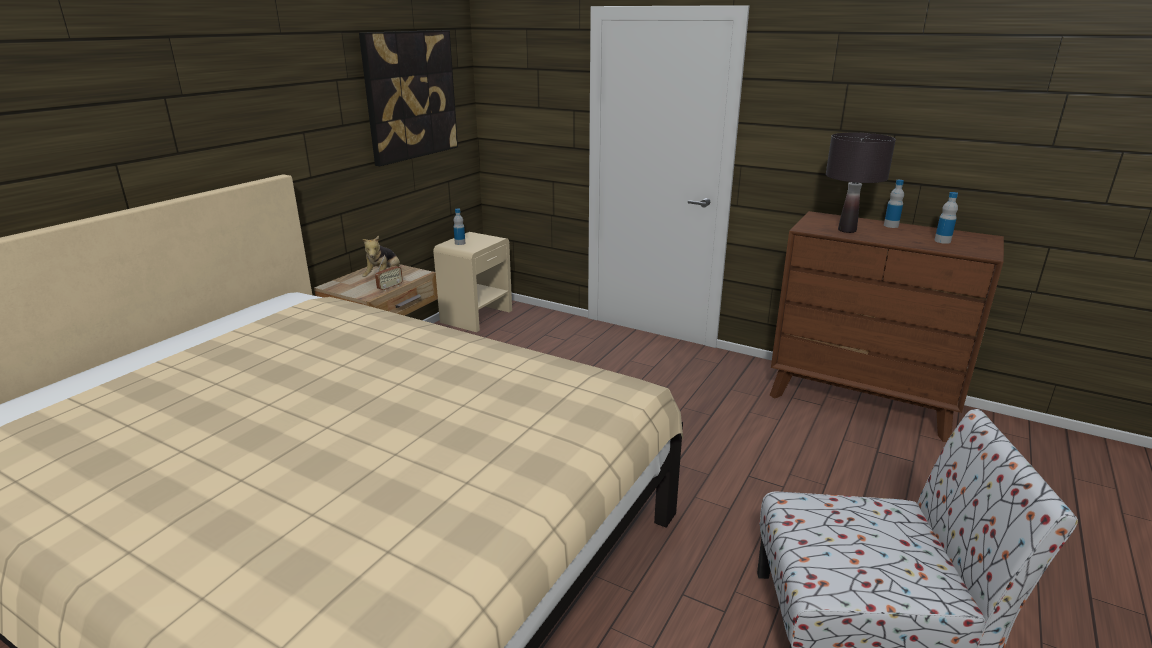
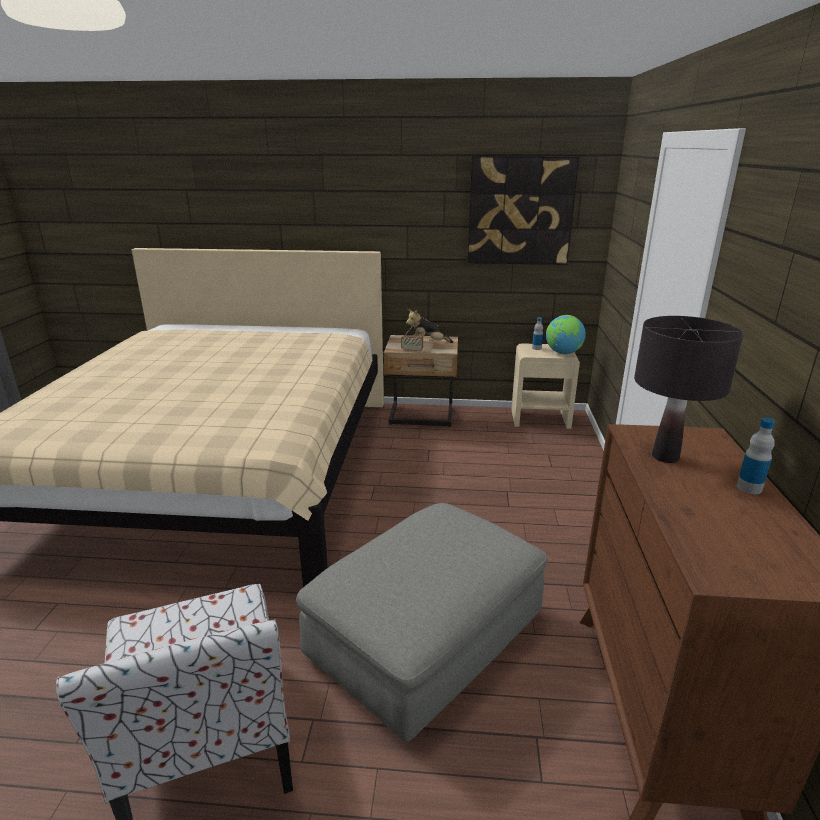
camera: 65 degrees right, 0 degrees up
(487, 238) = (563, 353): none -> globe
(764, 469) = (426, 635): none -> grey ottoman
(942, 241) = (730, 533): bottle -> none

